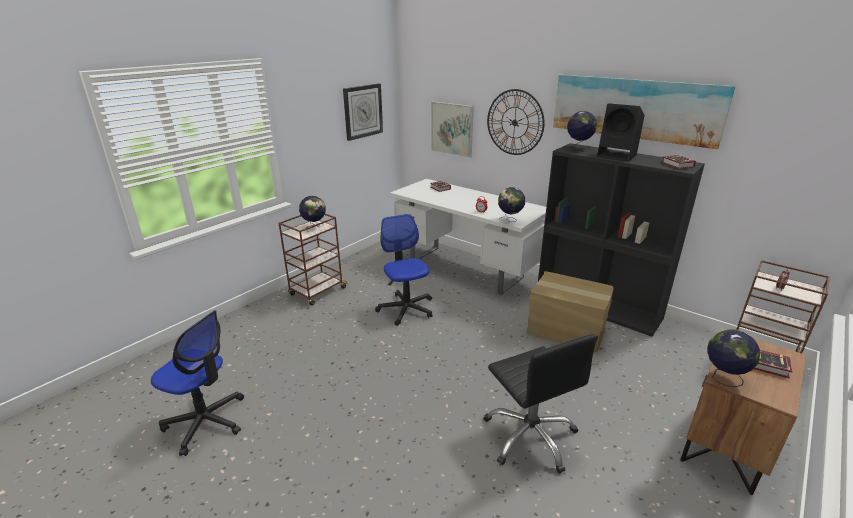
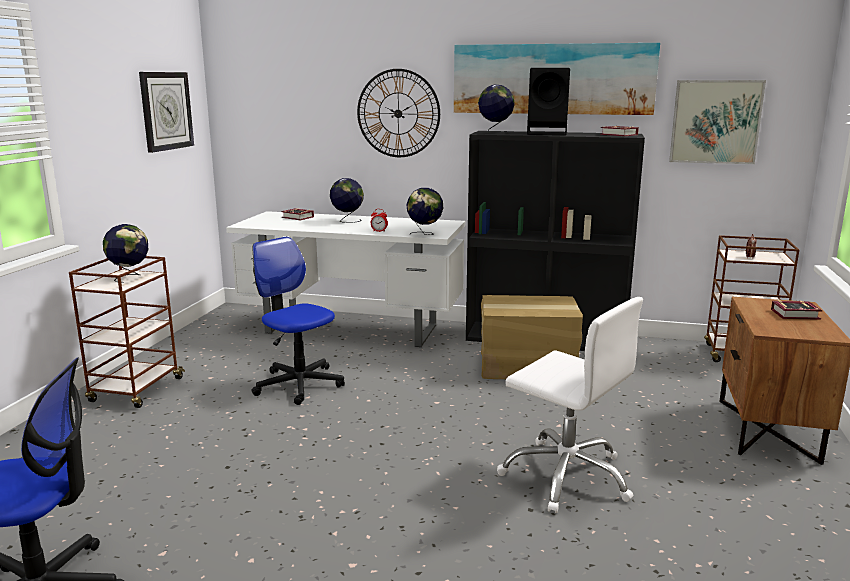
camera: 25 degrees left, 10 degrees down
(452, 129) = (302, 133): picture -> picture (715, 122)
(530, 436) = (566, 476): black office chair -> white office chair
(723, 378) = (767, 330): globe -> globe (347, 221)

